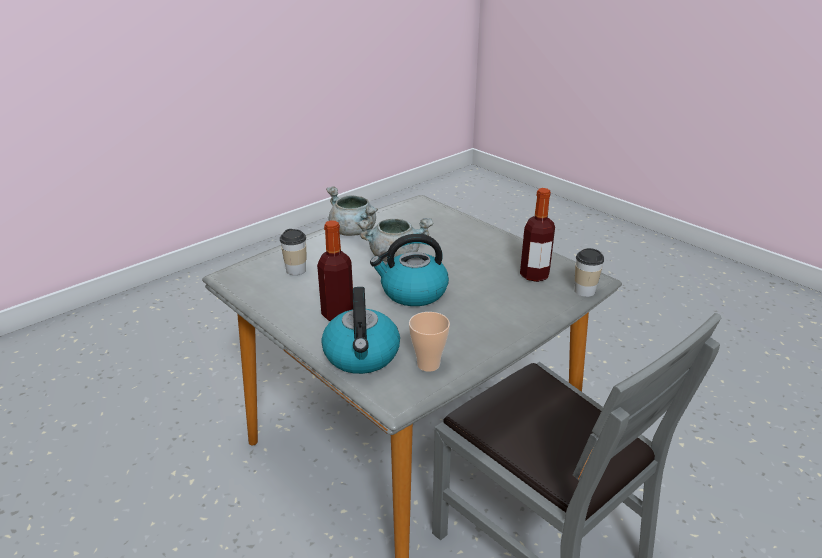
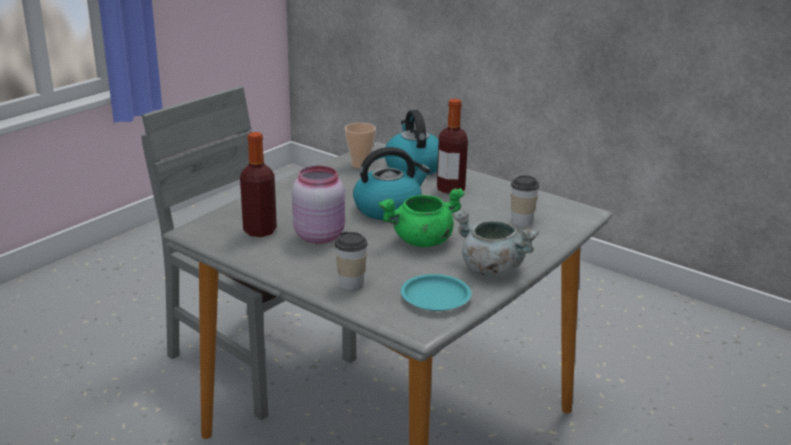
camera: 170 degrees right, 5 degrees down
(395, 256) = (421, 241): grey cooking pot -> green cooking pot
(404, 216) = (435, 297): none -> turquoise plate
(481, 267) = (319, 235): none -> pink jar
(584, 291) = (210, 219): cup -> cup (351, 283)

